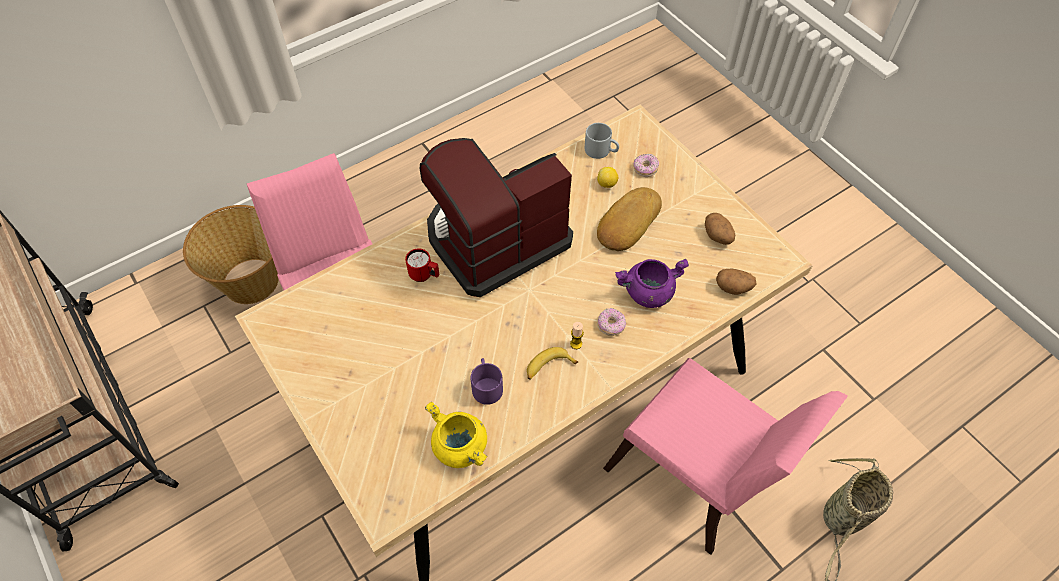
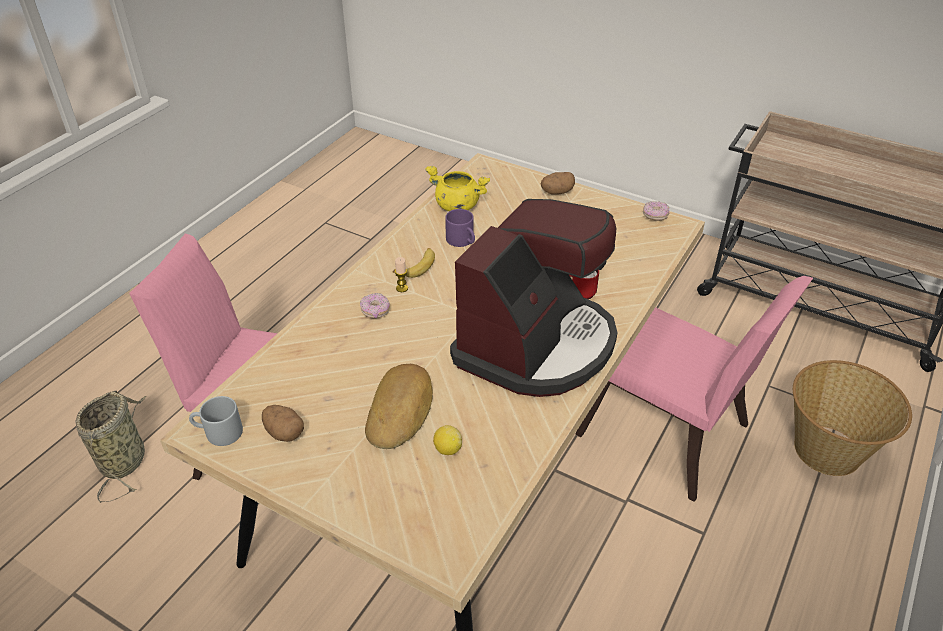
camera: 155 degrees right, 15 degrees down
(601, 150) = (478, 494): grey mug -> grey mug (218, 433)
(645, 169) = (407, 488): donut -> donut (655, 216)
(648, 293) = (348, 348): purple cooking pot -> none
(733, 288) = (255, 383): potato -> potato (557, 192)

